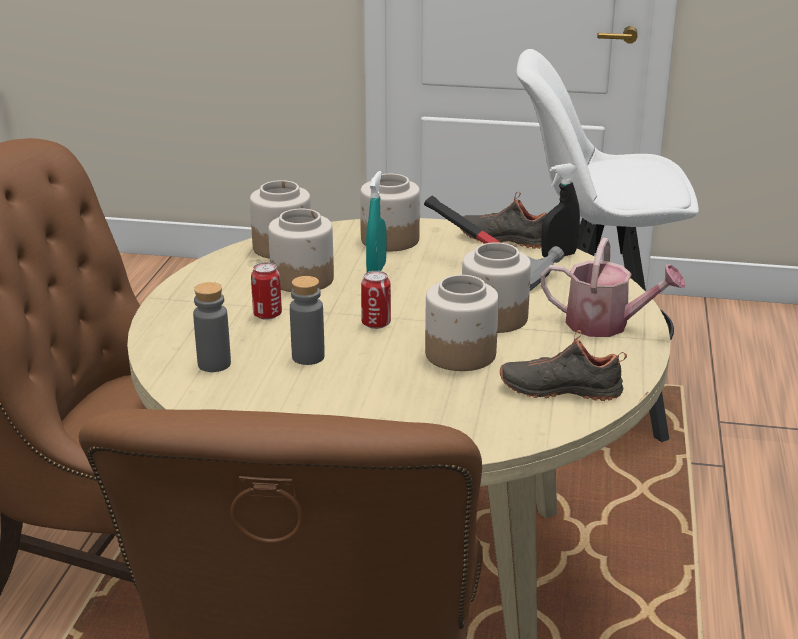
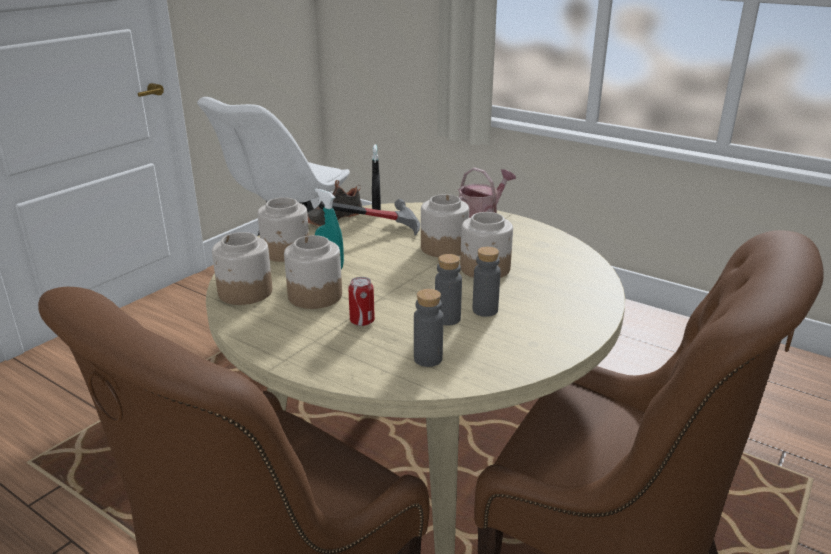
camera: 65 degrees left, 0 degrees up
(346, 374) = (485, 310): none -> grey bottle
(376, 323) = (417, 284): can -> none
(560, 389) = (549, 252): black shoe -> none

